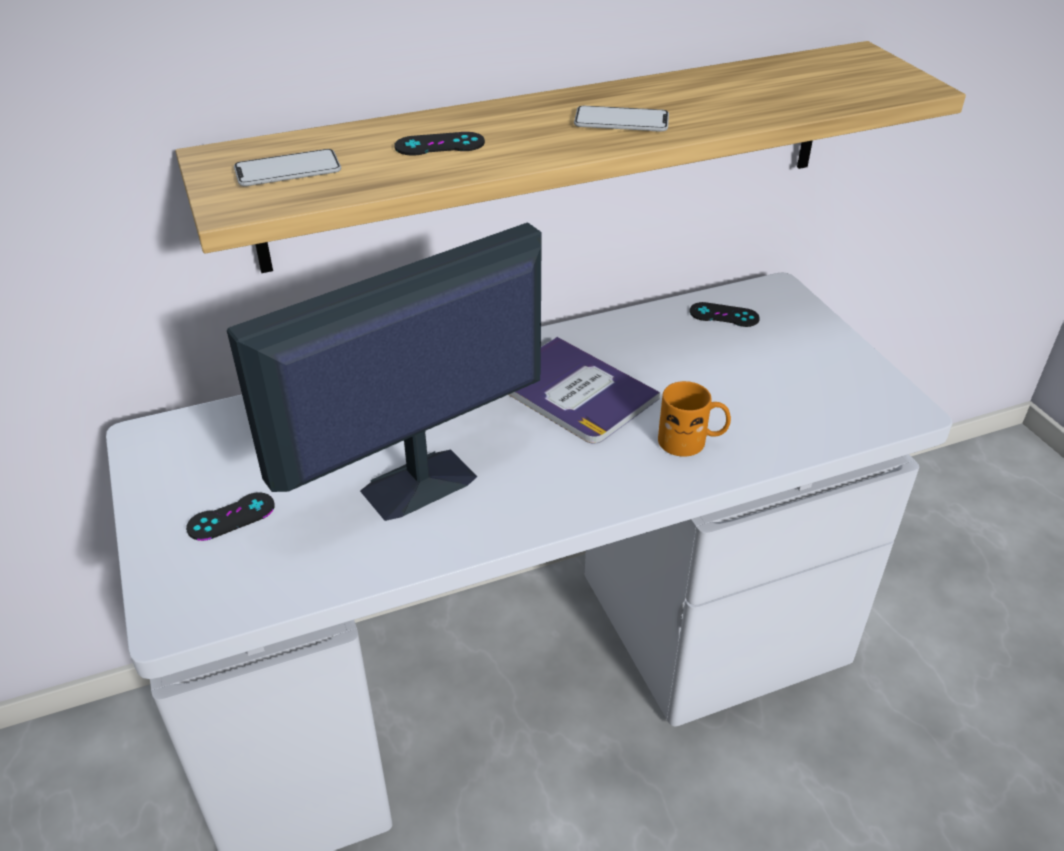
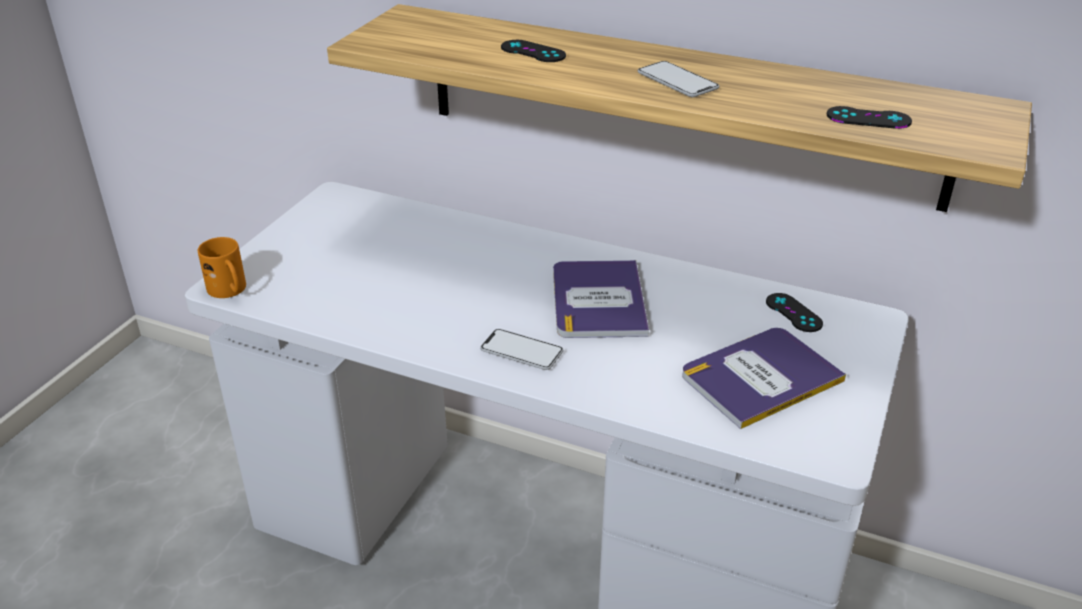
camera: 45 degrees right, 5 degrees down
(231, 517) = (314, 256): black game controller -> black game controller (868, 118)
(288, 170) = (425, 34): phone -> phone (521, 351)
(416, 485) = (423, 296): monitor -> none
(692, 441) = (626, 373): orange mug -> orange mug (230, 291)
(780, 381) = (760, 377): none -> book

